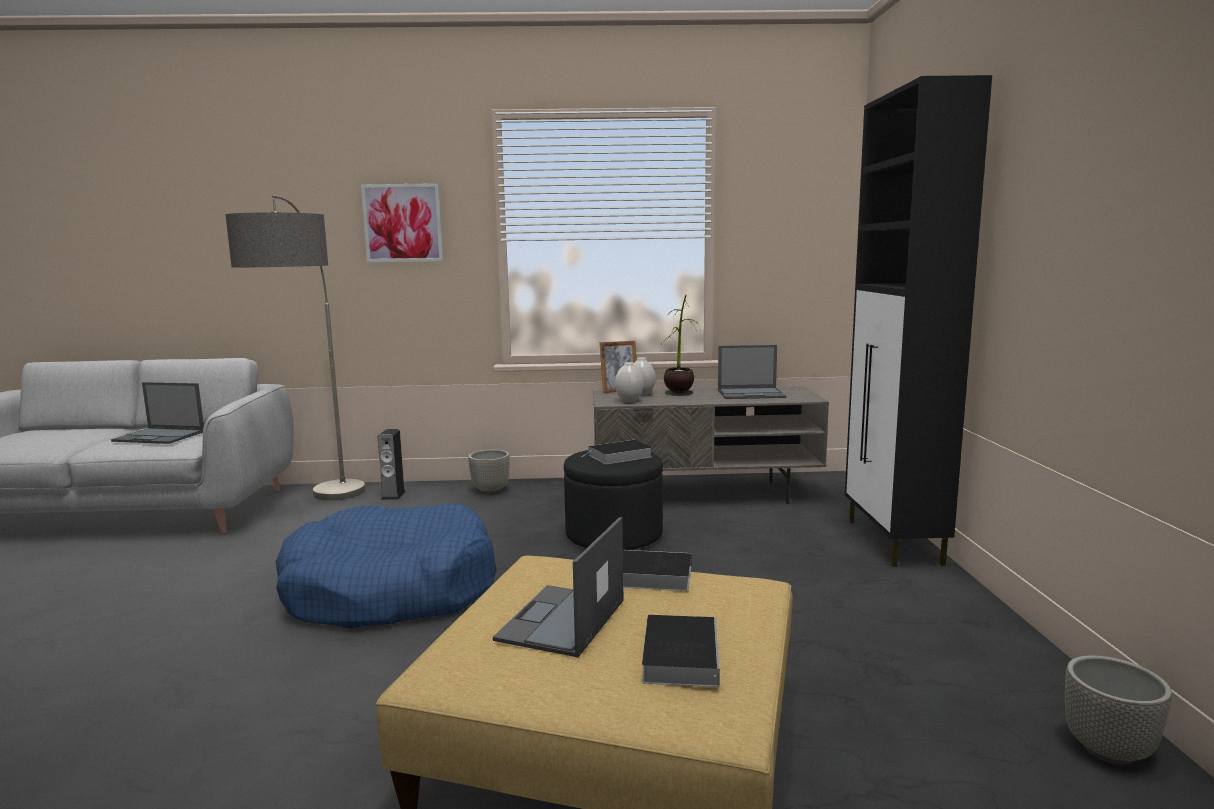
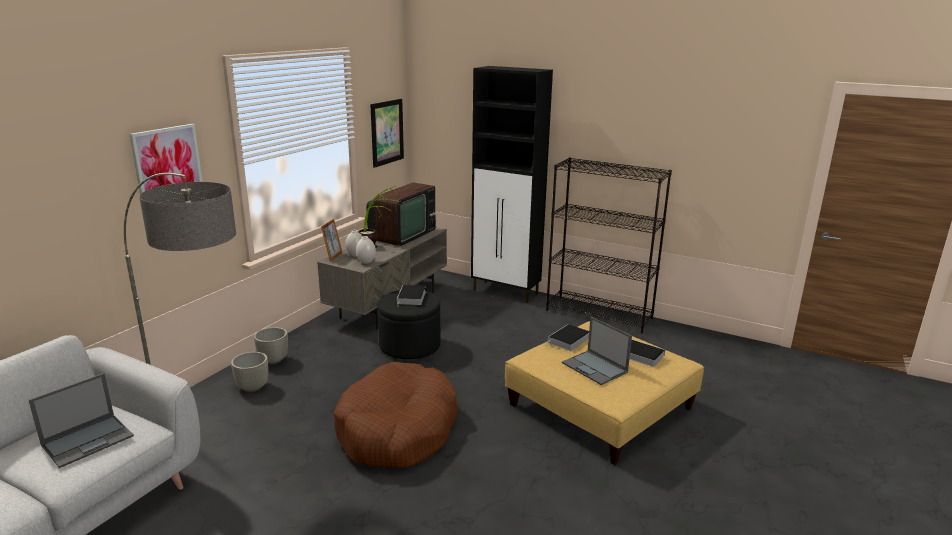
camera: 60 degrees left, 10 degrees up
(391, 590) = (397, 430): blue dog bed -> brown dog bed
(393, 495) = (217, 398): speaker -> none
(751, 394) = (402, 235): laptop -> television
(796, 242) = (387, 132): none -> picture
(996, 641) = (599, 314): none -> black bookcase
(1107, 750) = (667, 330): grey planter -> grey planter (252, 388)

